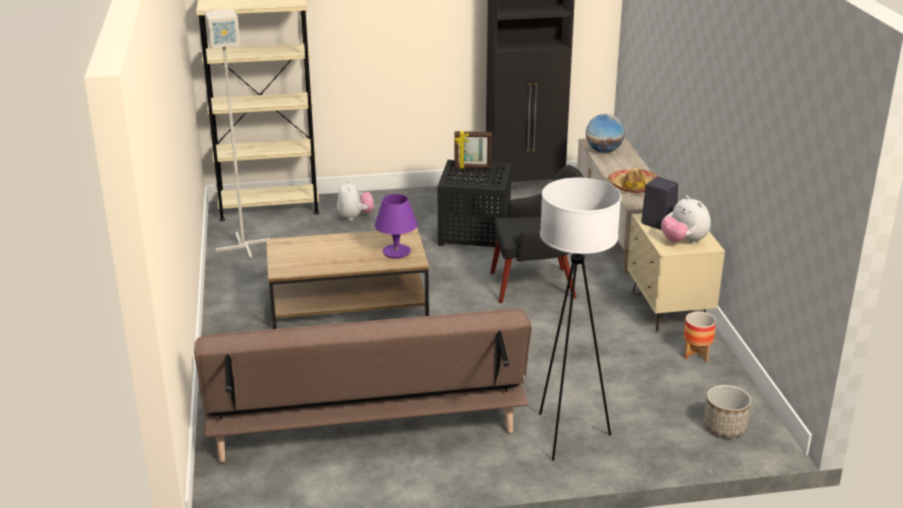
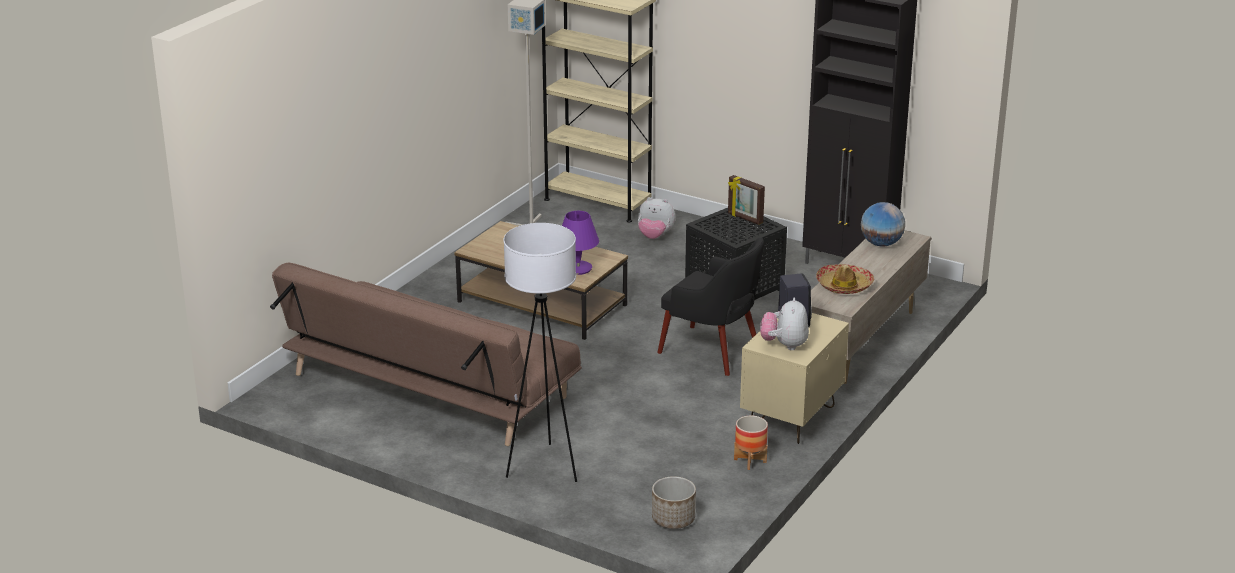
camera: 40 degrees right, 0 degrees up
(355, 217) = (655, 236): plush toy -> plush toy turned 75 degrees clockwise

